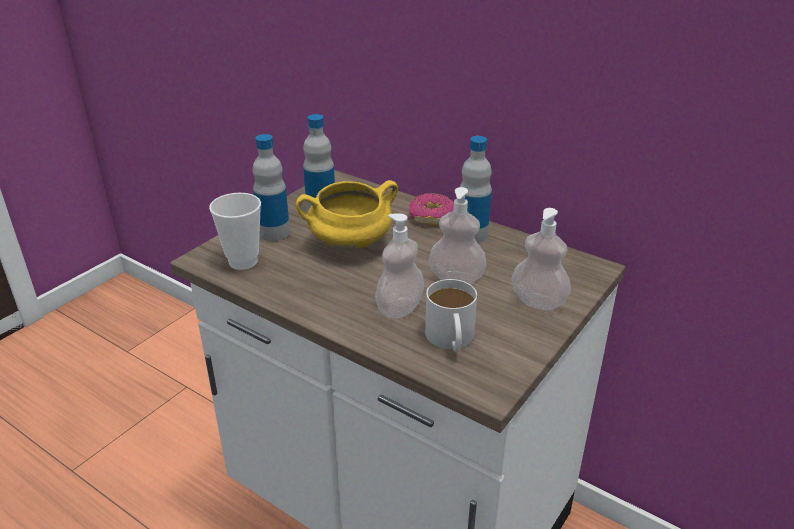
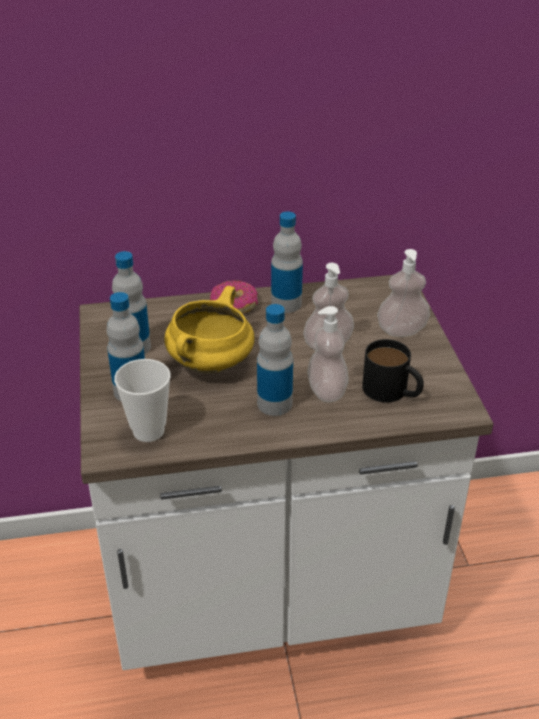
camera: 45 degrees left, 5 degrees up
(348, 294) = (274, 404): none -> bottle
(451, 340) = (392, 391): white mug -> black mug

